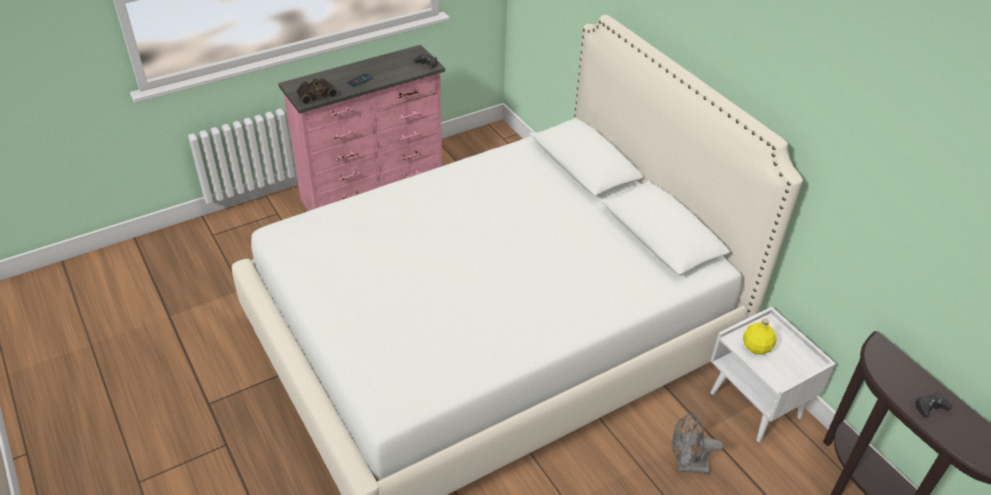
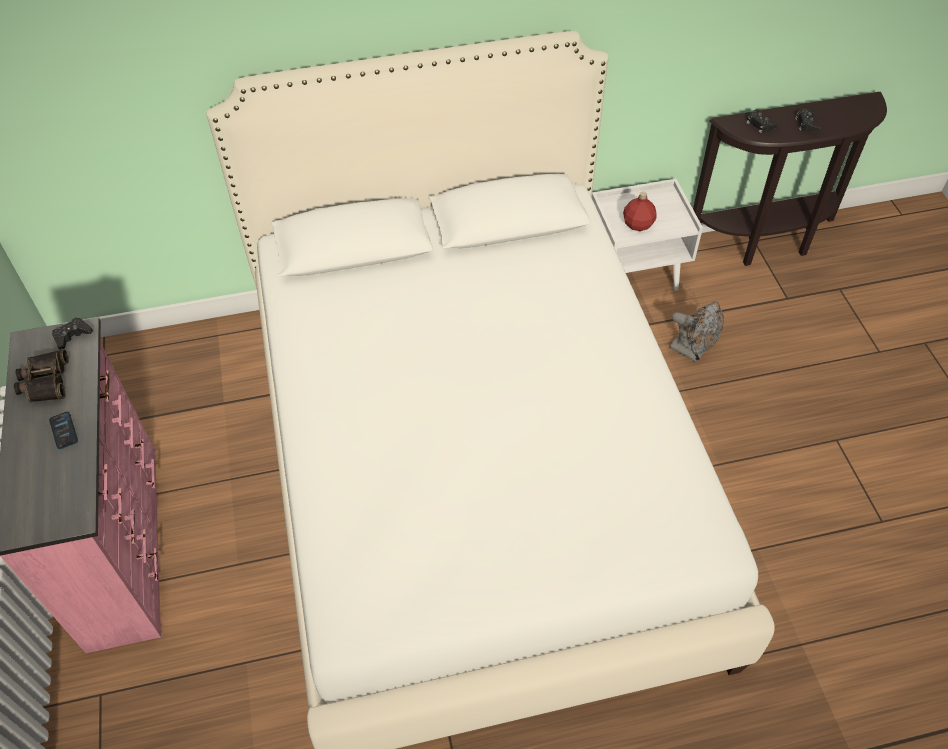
camera: 70 degrees left, 10 degrees up
(315, 94) = (64, 500): binoculars -> binoculars (44, 381)
(687, 465) = (692, 352): grey fan -> grey fan turned 75 degrees counterclockwise
(756, 347) = (638, 224): yellow bottle -> red bottle
(896, 368) = (760, 124): none -> black game controller

